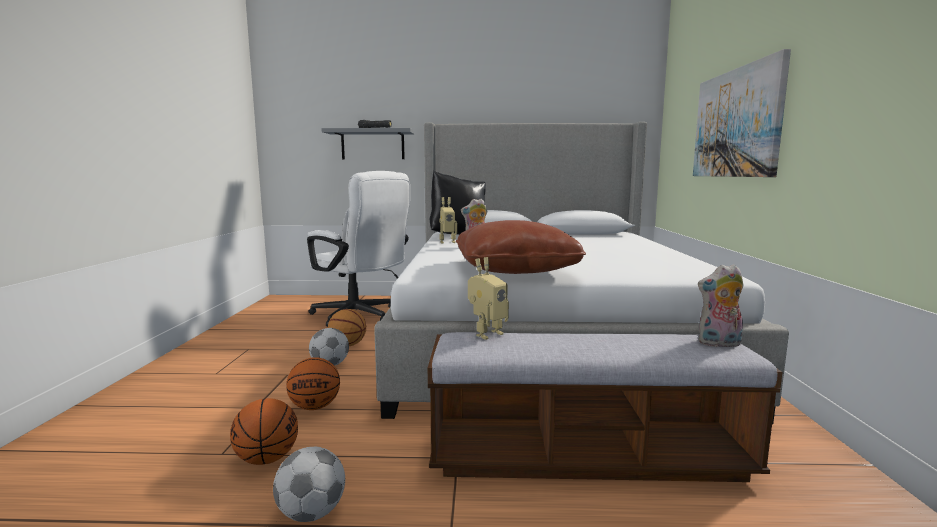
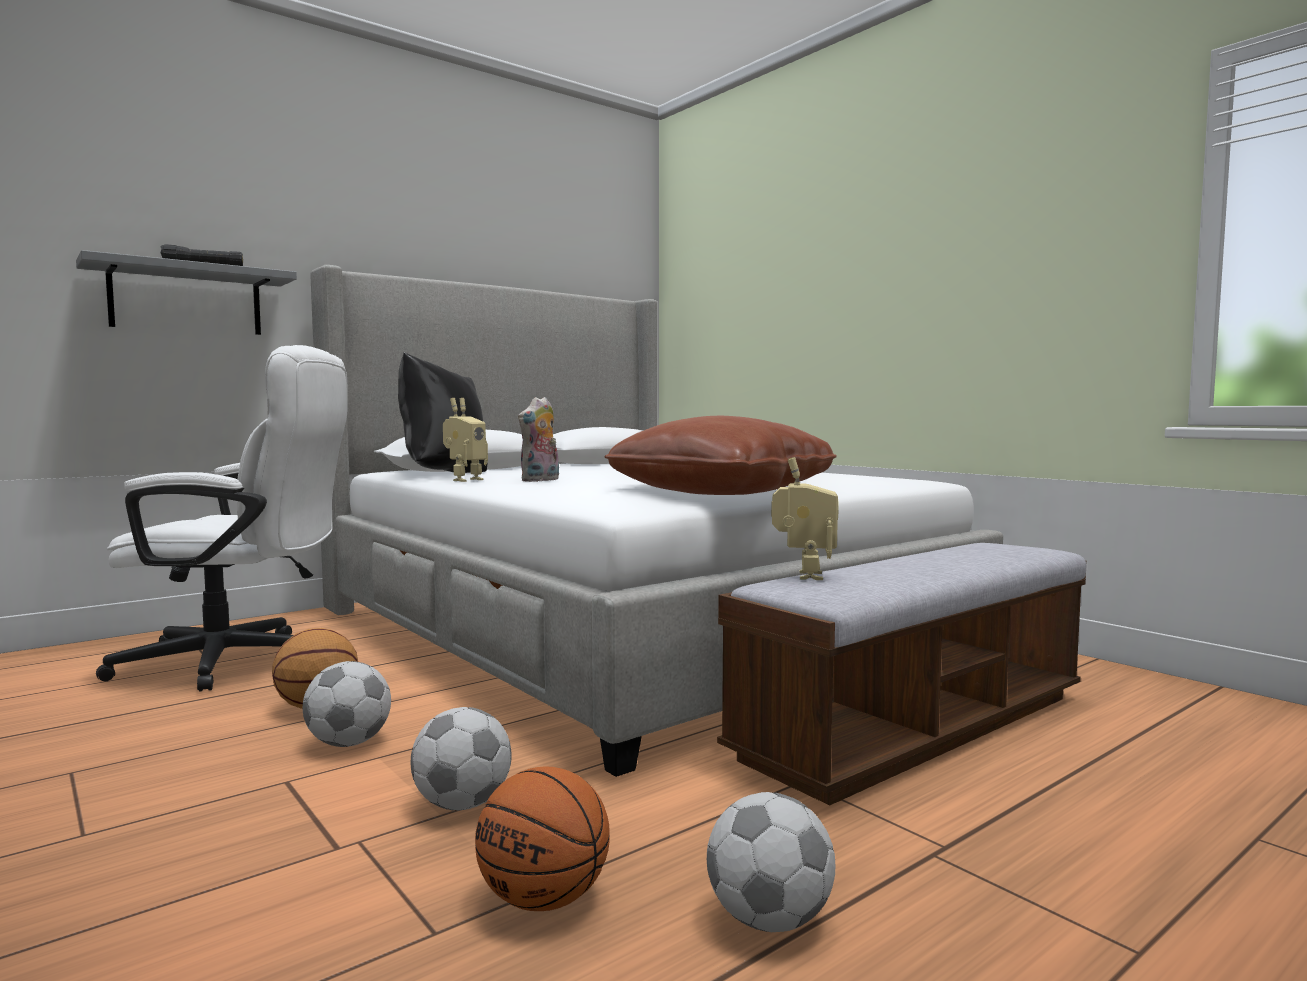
camera: 40 degrees left, 5 degrees down
(315, 407) = (462, 805): basketball -> football
(719, 344) = (1009, 546): plush toy -> none
(736, 123) = (826, 304): picture -> none

